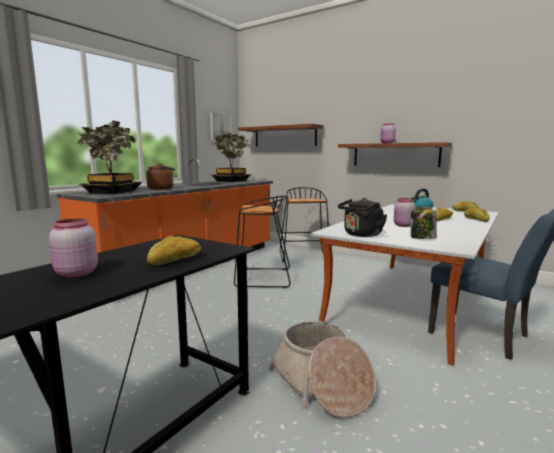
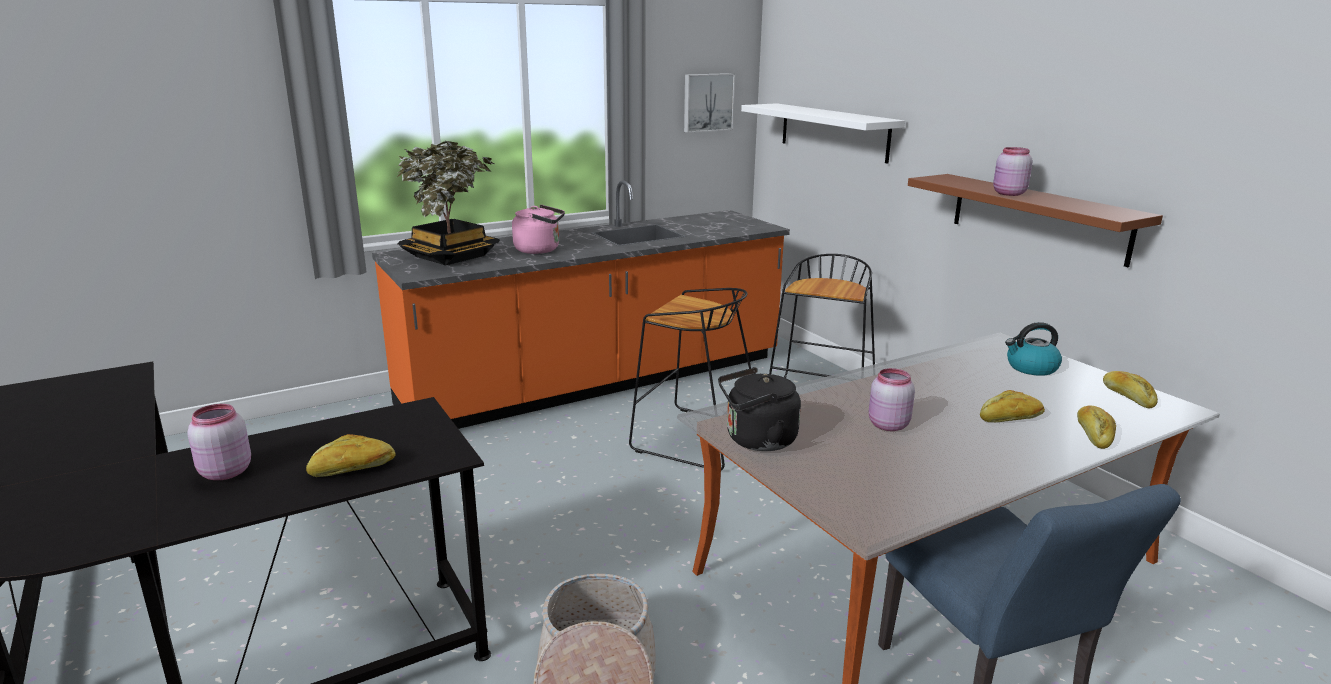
camera: 25 degrees right, 10 degrees up
(162, 188) = (540, 250): brown kettle -> pink kettle
(231, 181) = (706, 222): potted plant -> none
(284, 136) = (833, 132): brown shelf -> white shelf
(422, 238) = (855, 477): jar -> none

